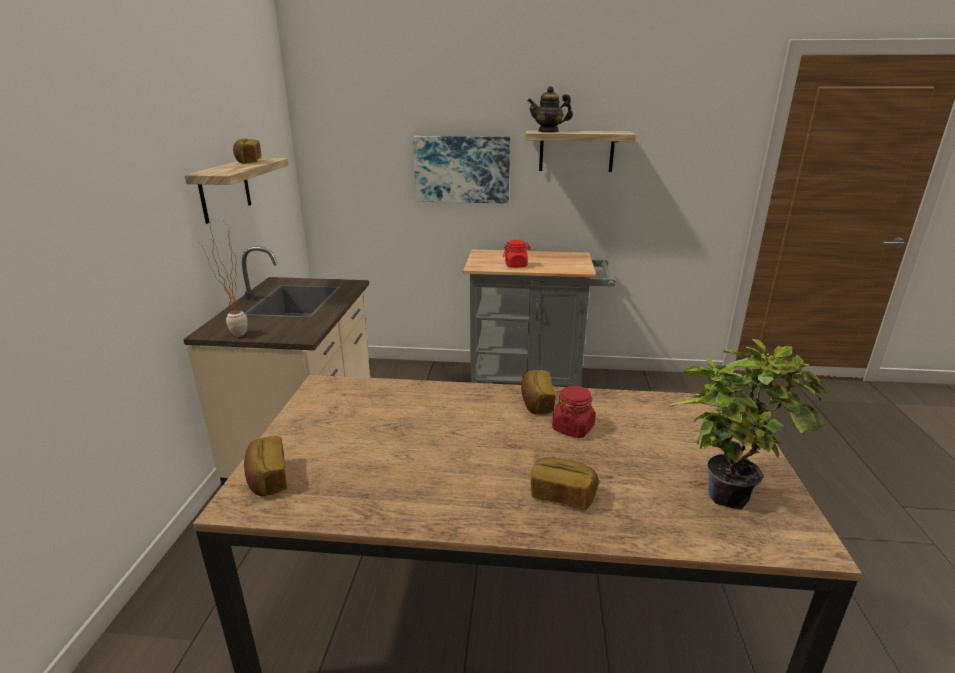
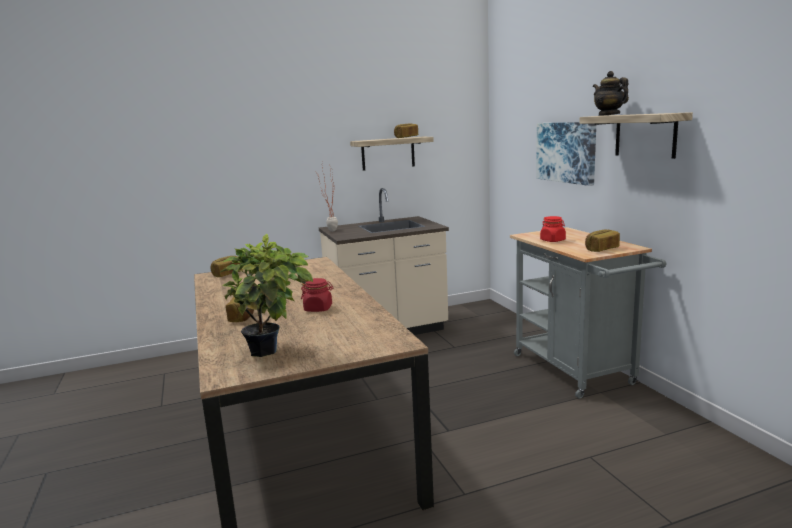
camera: 65 degrees right, 10 degrees down
(536, 403) = (342, 297): bread -> bread (601, 249)

